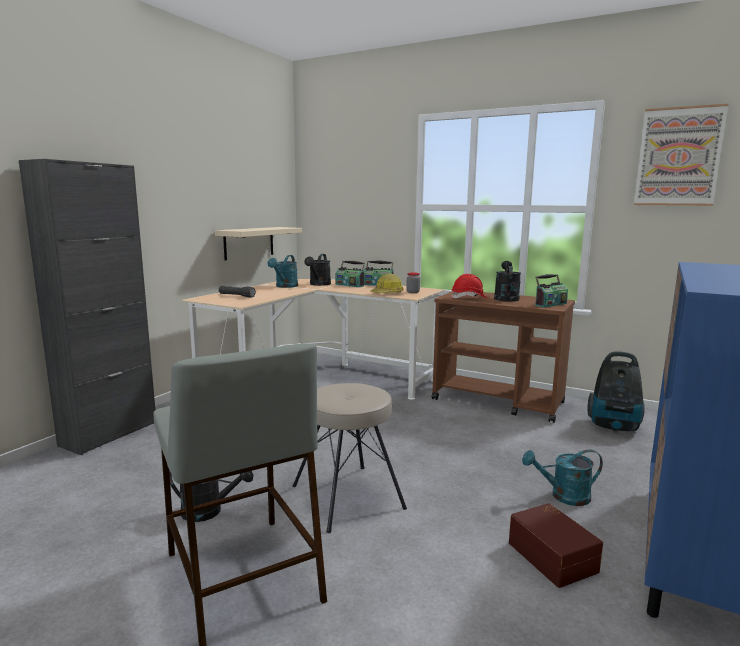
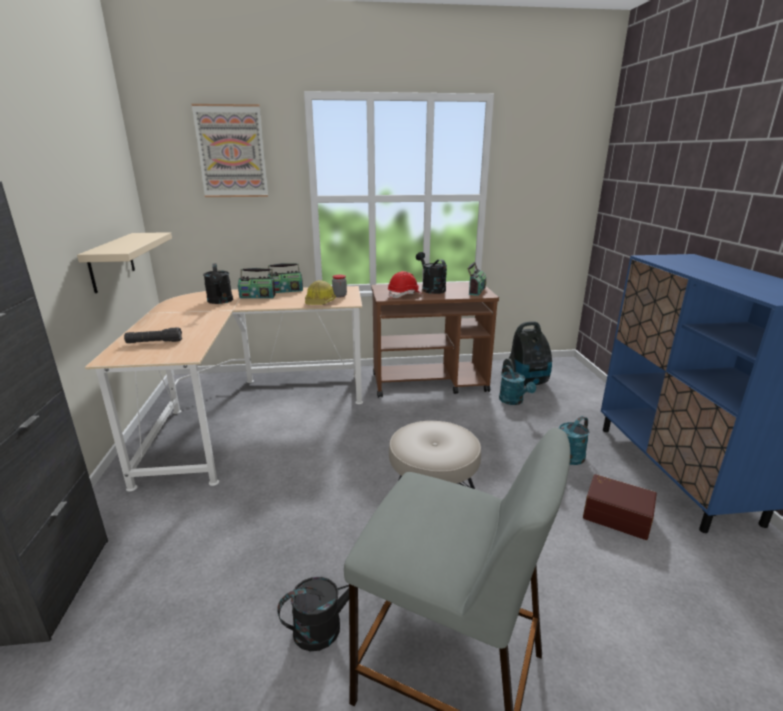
camera: 35 degrees left, 10 degrees up
(285, 286) = (186, 312): turquoise watering can -> turquoise watering can (513, 401)
(678, 157) = (550, 151): picture -> picture (231, 152)

